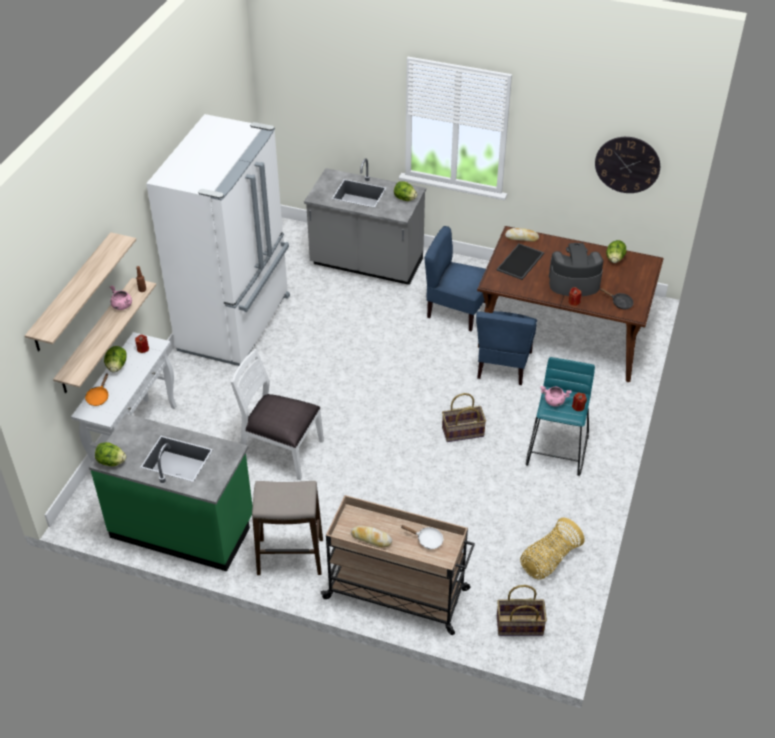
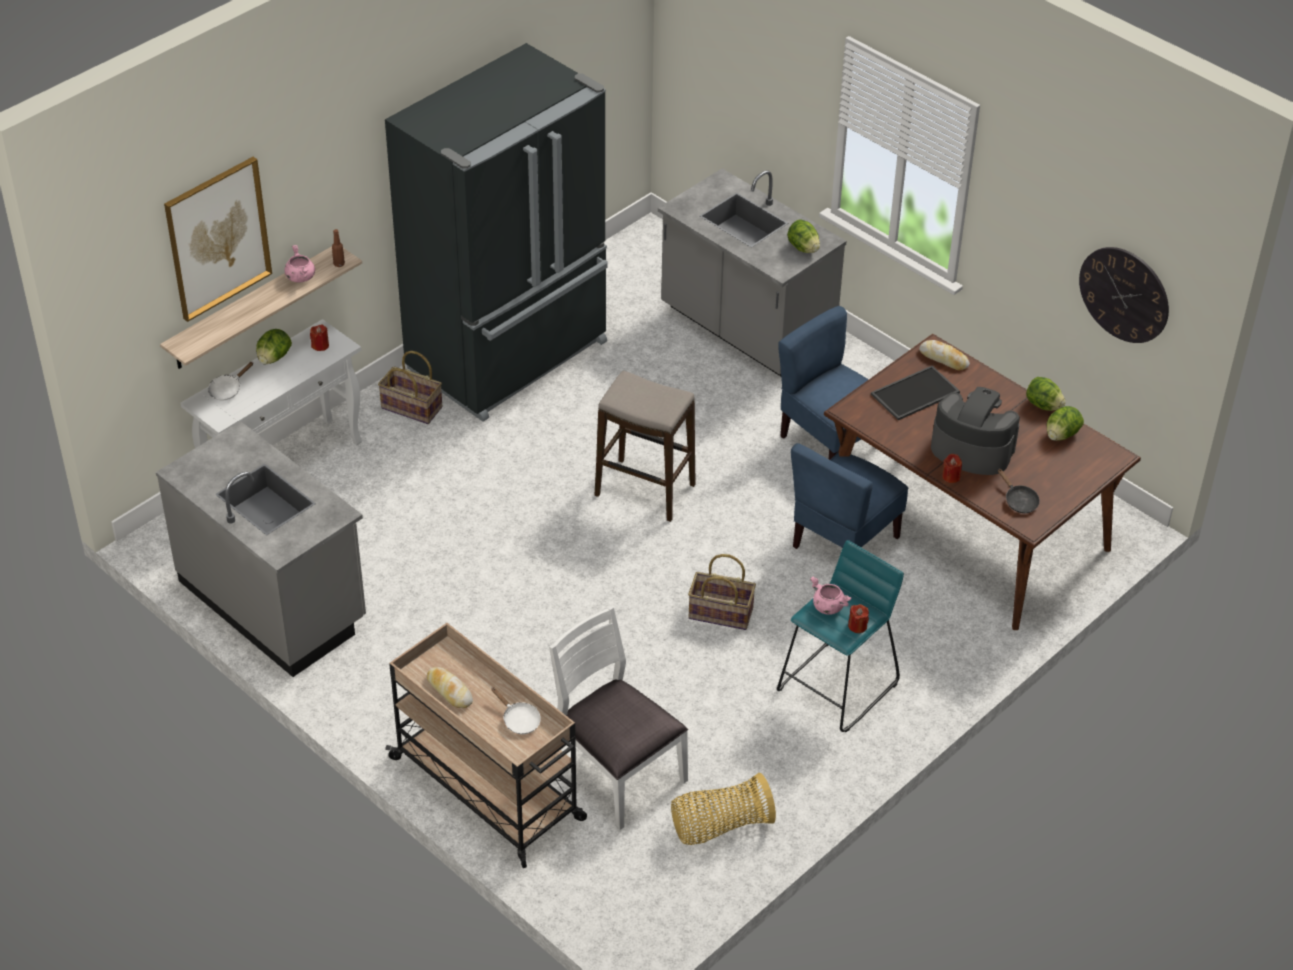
camera: 25 degrees right, 0 degrees up
(72, 293) = (217, 238): shelf -> picture
(98, 397) = (228, 389): orange frying pan -> white frying pan
(111, 462) = (185, 476): lettuce -> lettuce (1043, 405)
(183, 527) = (274, 602): green counter -> grey counter
(237, 323) = (510, 356): white fridge -> black fridge
(281, 450) = (459, 549): white chair -> white chair (616, 772)
(290, 557) = (382, 690): stool -> stool (645, 490)
(519, 626) = (619, 893): basket -> basket (411, 408)

